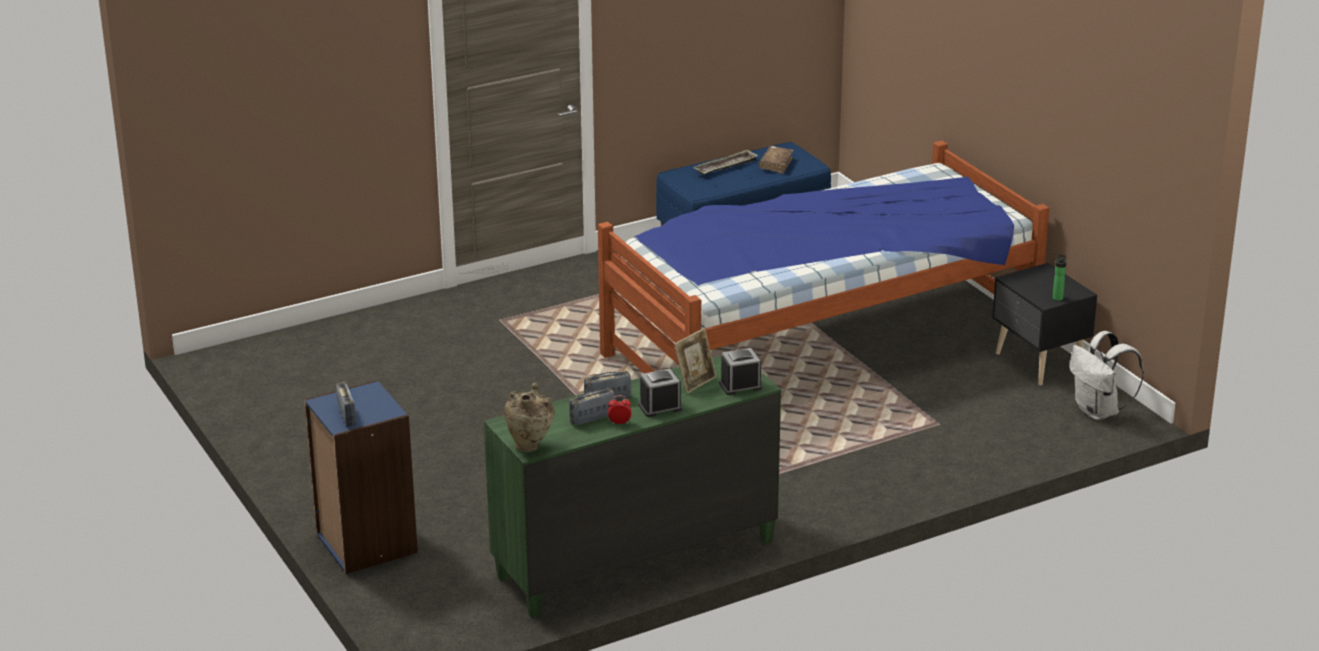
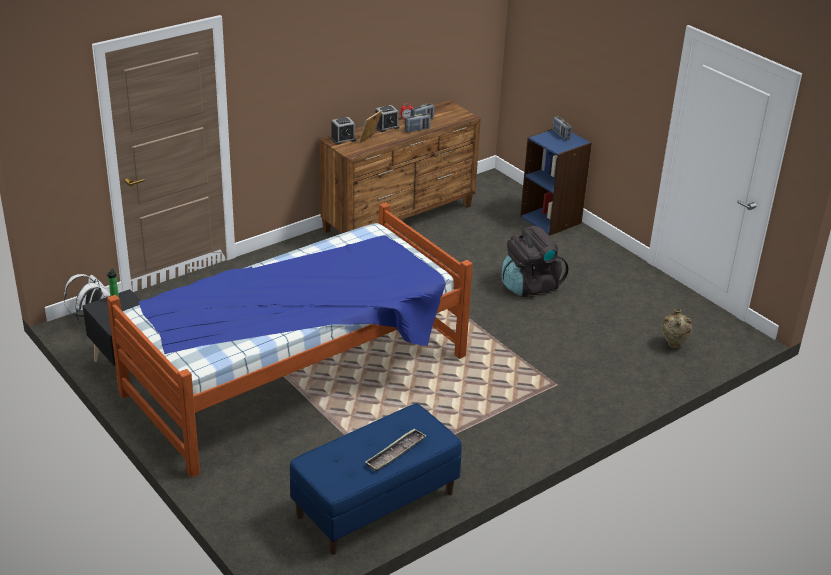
camera: 170 degrees right, 5 degrees up
(467, 436) = (530, 286): none -> black backpack
(530, 446) = (449, 107): beige vase -> beige vase (673, 345)
(634, 559) = (399, 218): green dresser -> brown dresser
(776, 164) = (345, 460): brown book -> none

